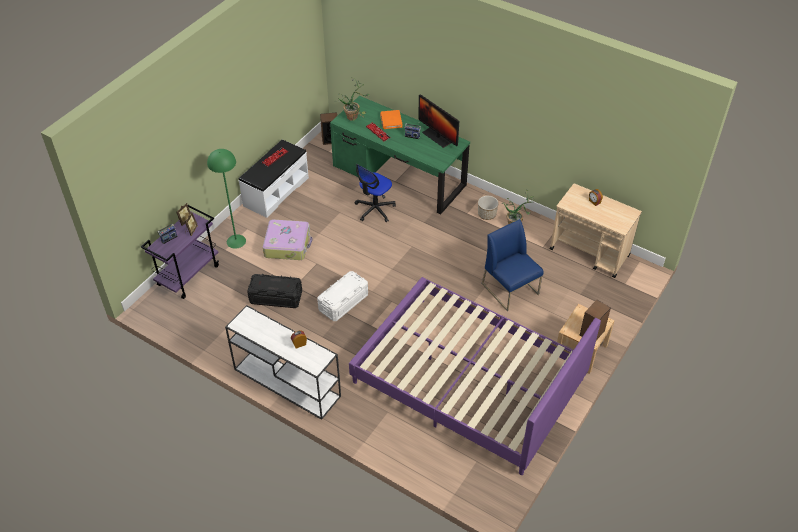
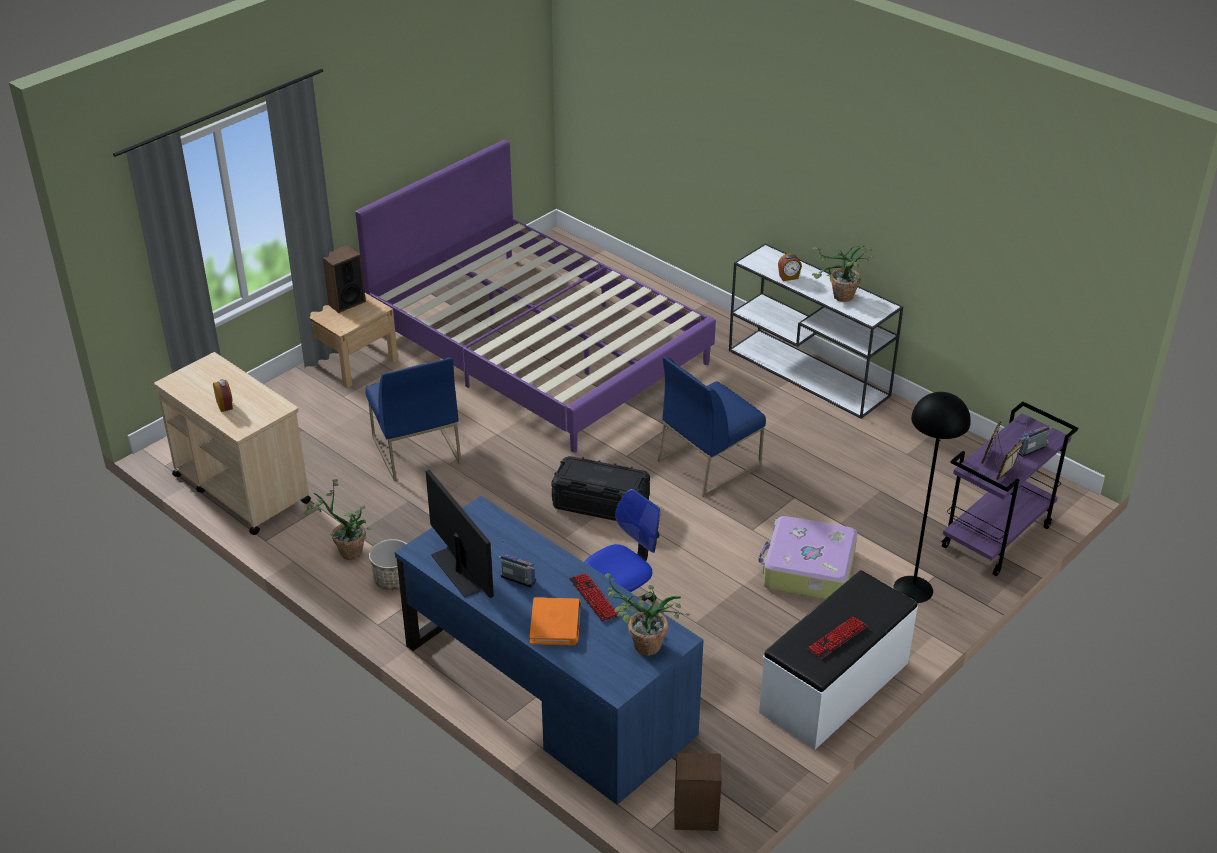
camera: 170 degrees left, 10 degrees down
(236, 241) = (913, 589): green floor lamp -> black floor lamp
(266, 328) = (838, 298): none -> potted plant
(276, 297) = (828, 483): black storage box -> black storage box (601, 504)
(343, 302) = (709, 463): white storage box -> blue chair
(399, 176) = (547, 690): green desk -> blue desk

